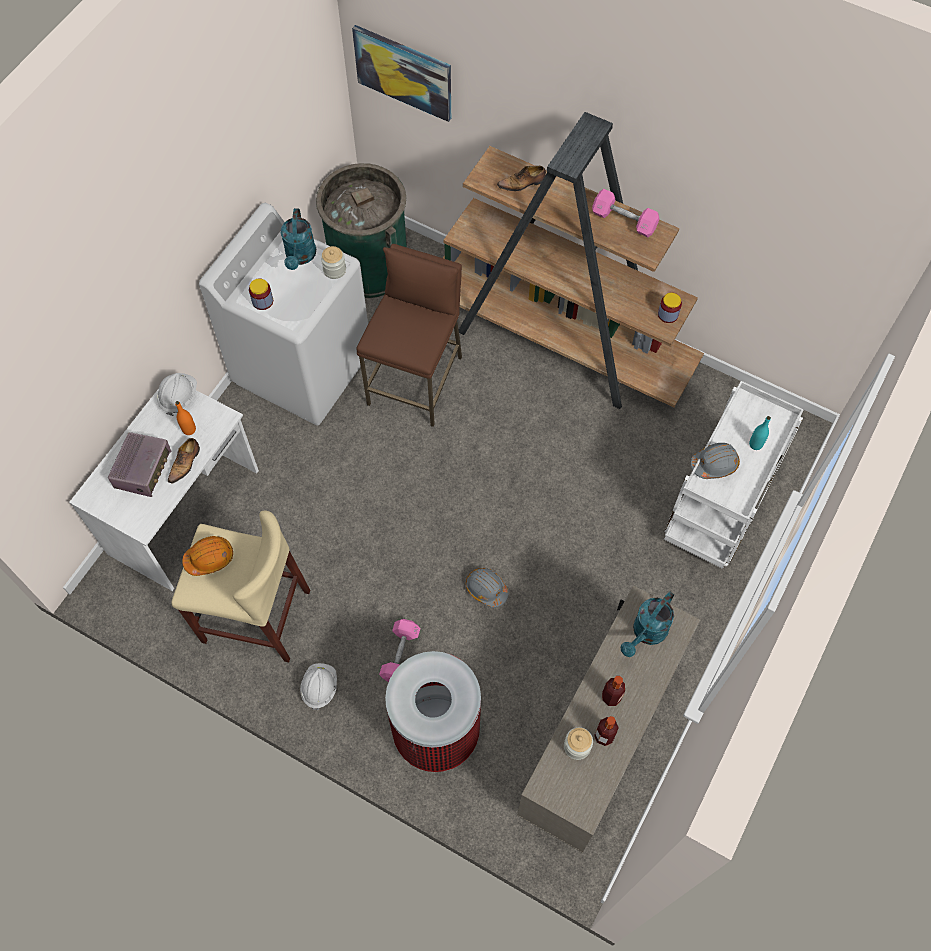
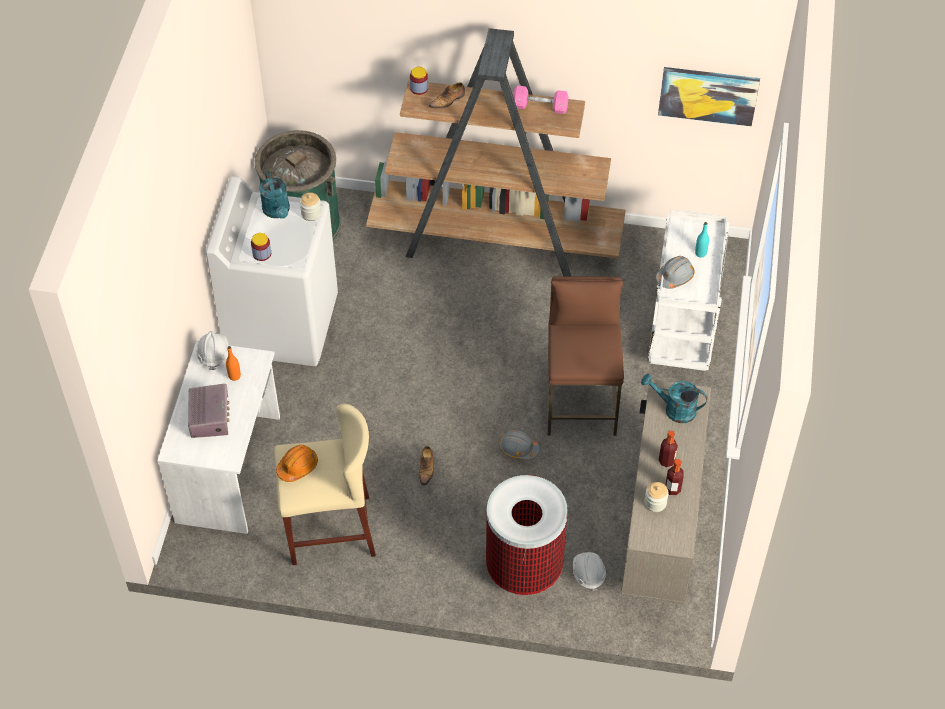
camera: 20 degrees left, 10 degrees down
(185, 463) = (243, 402): shoe -> shoe (426, 468)
(319, 688) = (411, 567): white hard hat -> white hard hat (588, 574)
(400, 654) = (468, 520): pink dumbbell -> none
(404, 72) = (316, 40): picture -> picture (708, 95)
(416, 380) = (386, 306): brown stool -> brown stool (580, 401)
(646, 633) = (674, 409): turquoise watering can -> turquoise watering can turned 90 degrees clockwise
(668, 314) = (593, 177): jar -> jar (419, 88)

